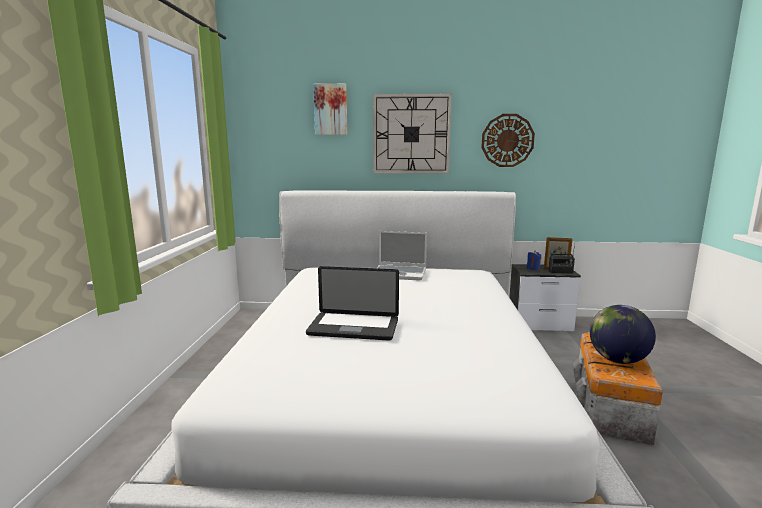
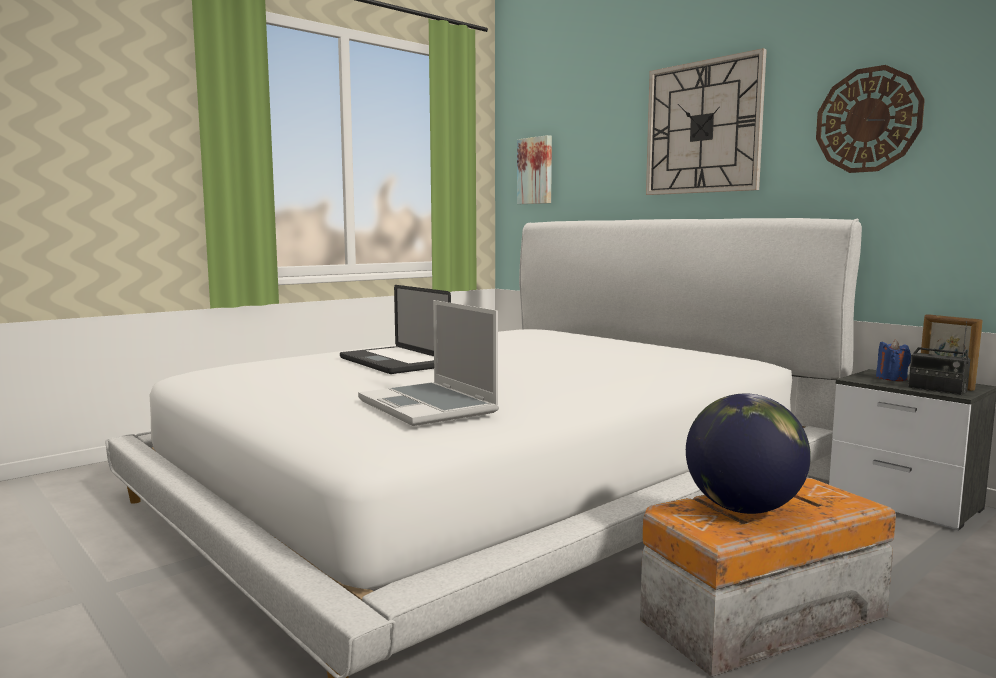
camera: 45 degrees right, 5 degrees down
(330, 109) = (600, 103): picture -> picture (536, 171)
(400, 274) = (607, 343): laptop -> laptop (429, 407)

